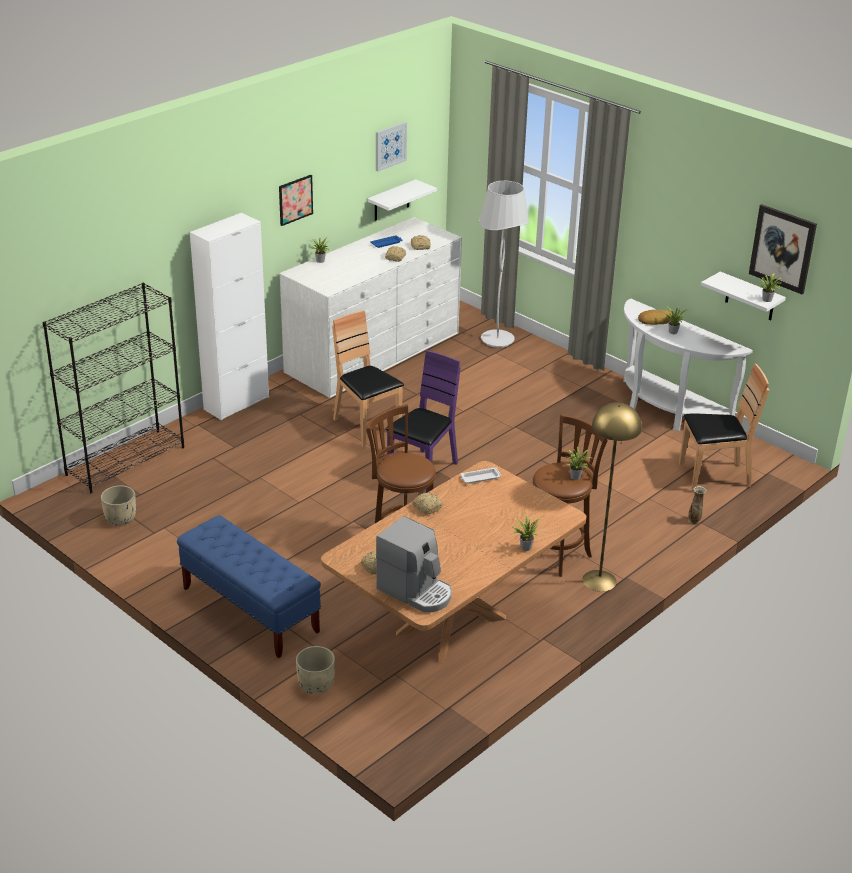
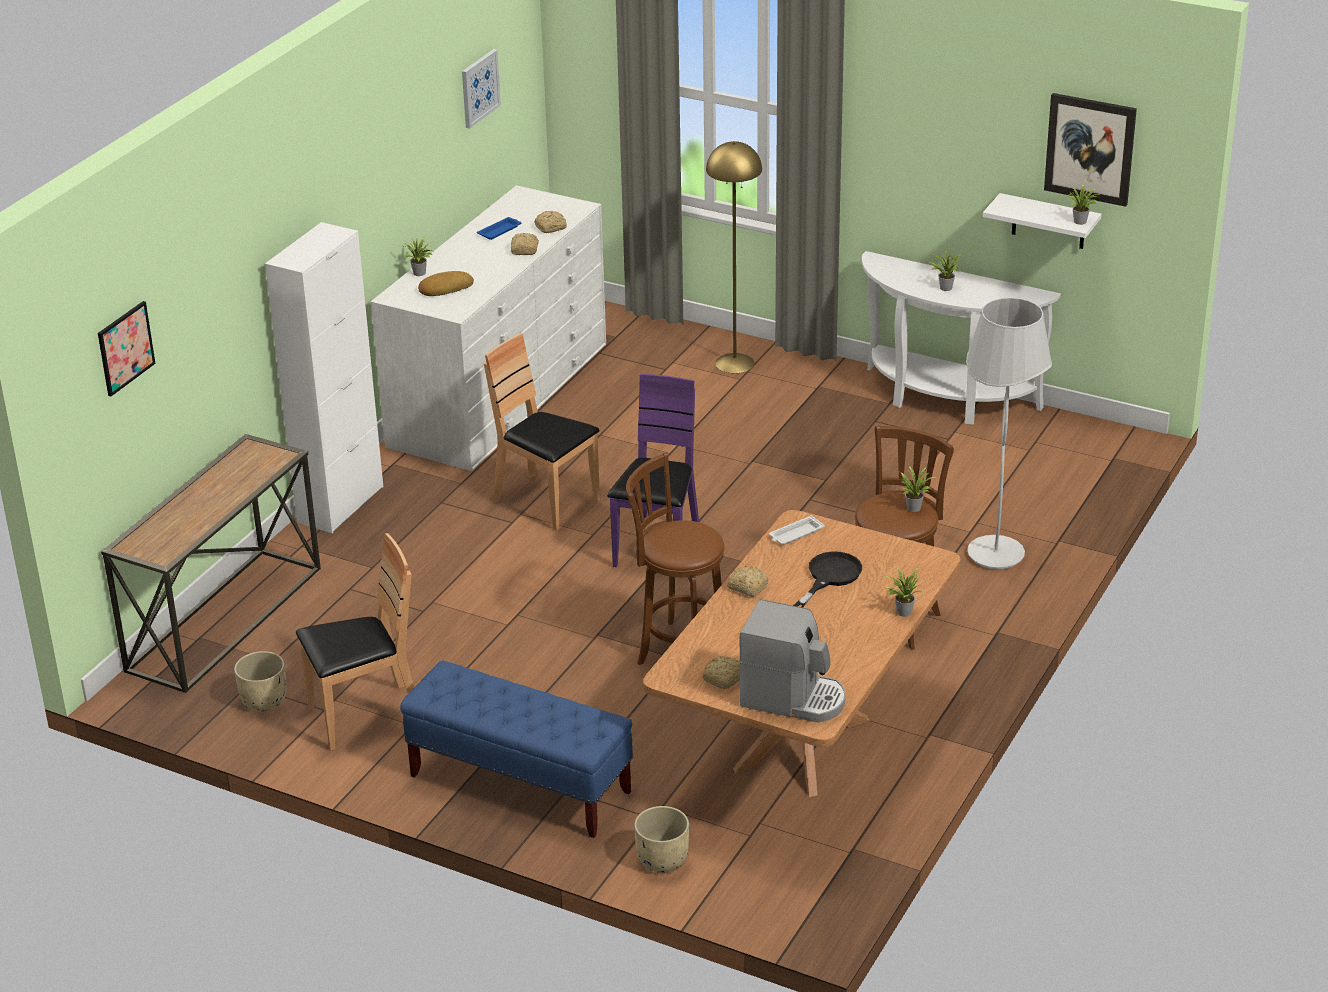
camera: 15 degrees left, 0 degrees up
(126, 460) = (224, 618): black bookcase -> console table
(295, 200) = (378, 190): picture -> picture (125, 348)
(391, 201) = (487, 167): white shelf -> none
(487, 512) = (829, 577): none -> black frying pan
(497, 340) = (666, 344): white floor lamp -> white floor lamp (995, 555)
(599, 580) = (965, 643): yellow floor lamp -> yellow floor lamp (735, 363)
(656, 320) = (915, 275): bread -> bread (445, 288)
(694, 521) = (1049, 540): vase -> none
(713, 476) = (1047, 476): brown chair -> brown chair (364, 716)

